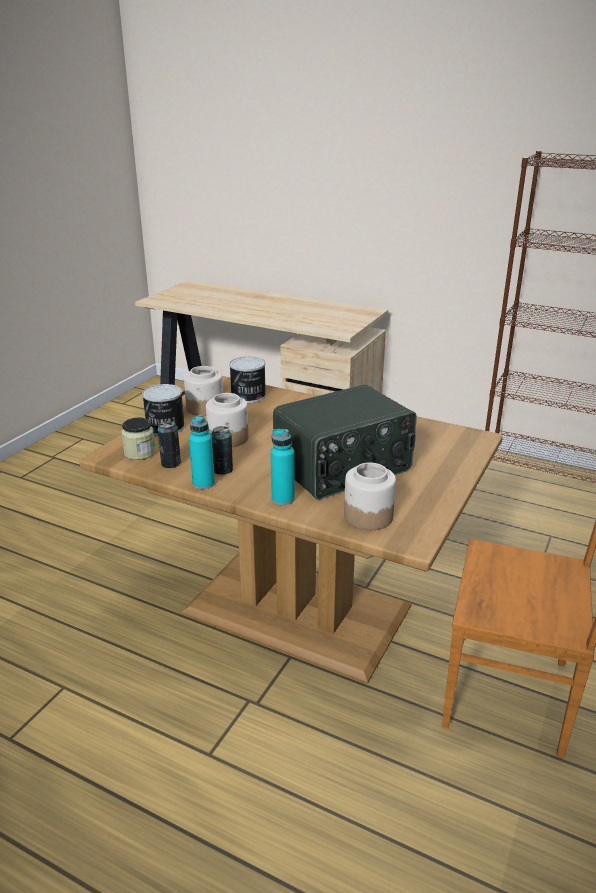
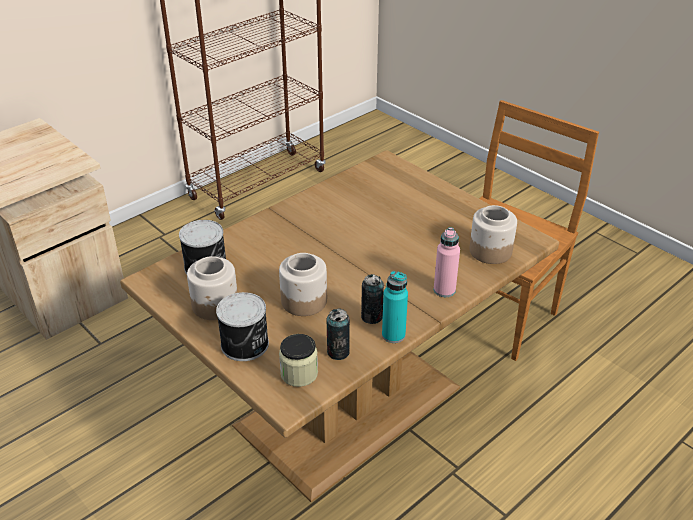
camera: 70 degrees left, 10 degrees up
(283, 499) = (444, 290): turquoise bottle -> pink bottle
(344, 468) = (405, 243): radio -> none

